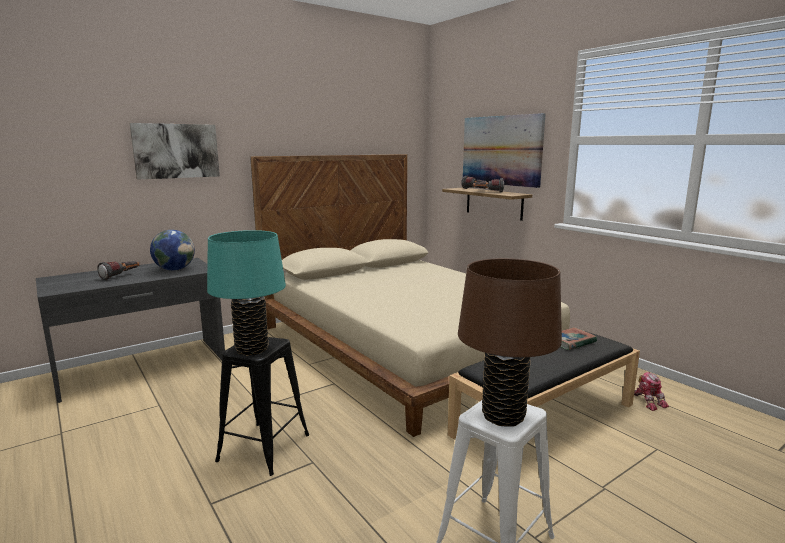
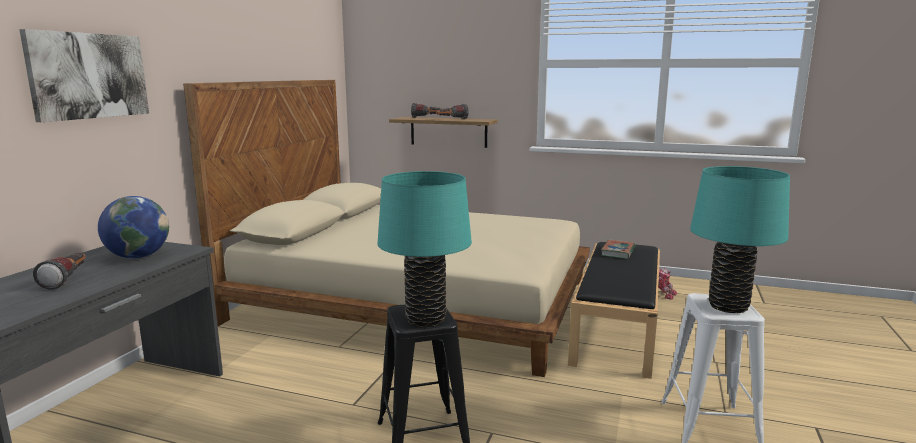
camera: 35 degrees left, 0 degrees up
(501, 150) = (454, 74): picture -> none
(503, 416) = (728, 306): brown table lamp -> turquoise table lamp

